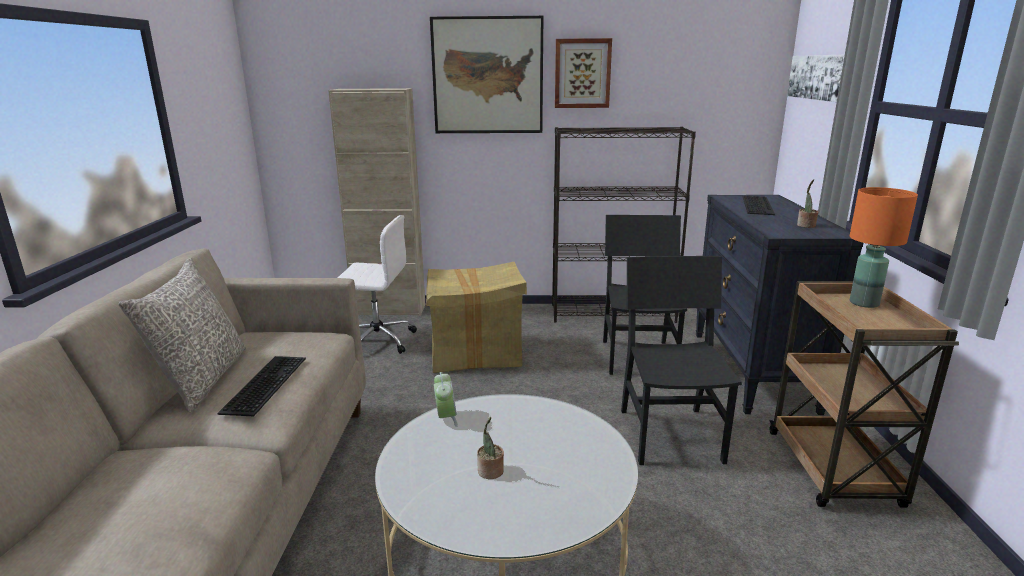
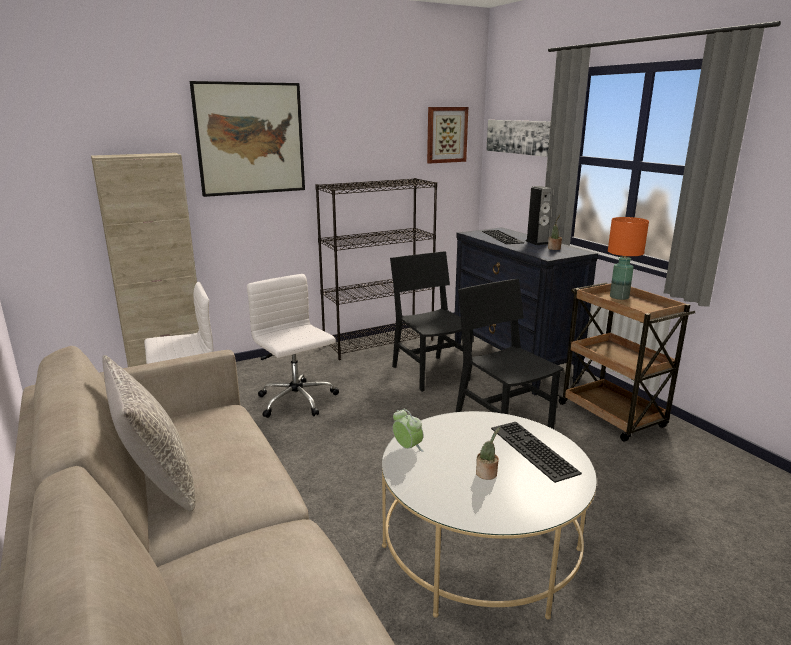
camera: 30 degrees left, 0 degrees up
(263, 383) = (232, 465): keyboard -> keyboard (531, 450)
(476, 353) = (297, 401): cardboard box -> white office chair
(582, 73) = (334, 135): picture -> picture (446, 135)
(794, 216) = (537, 242): none -> speaker

